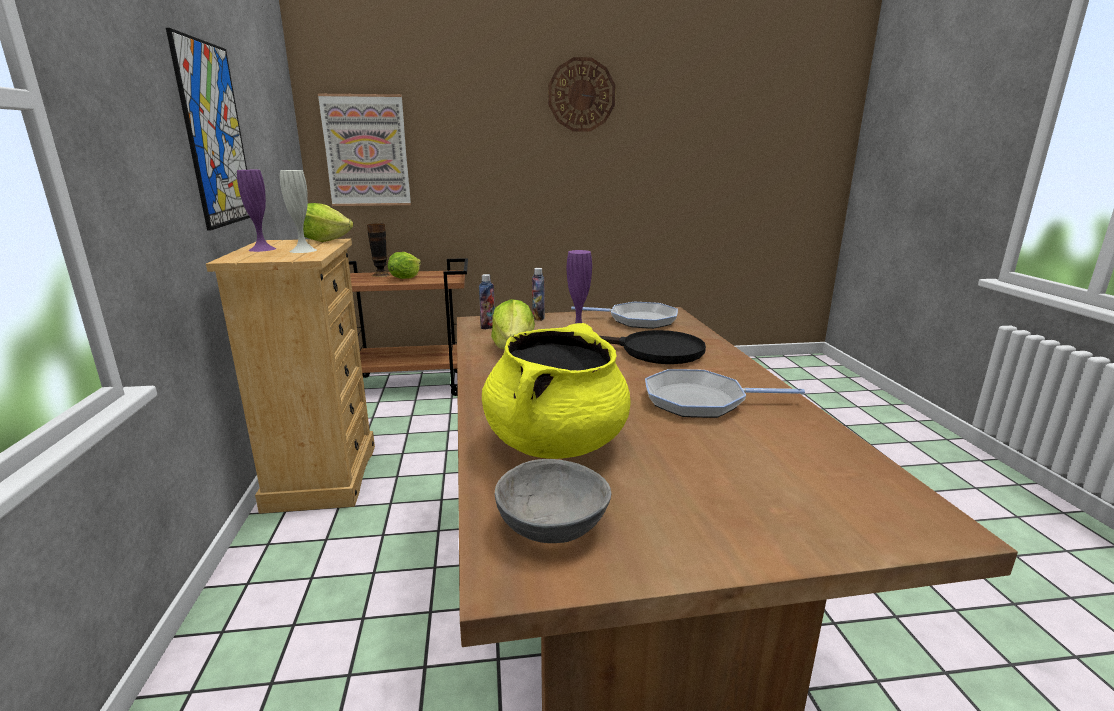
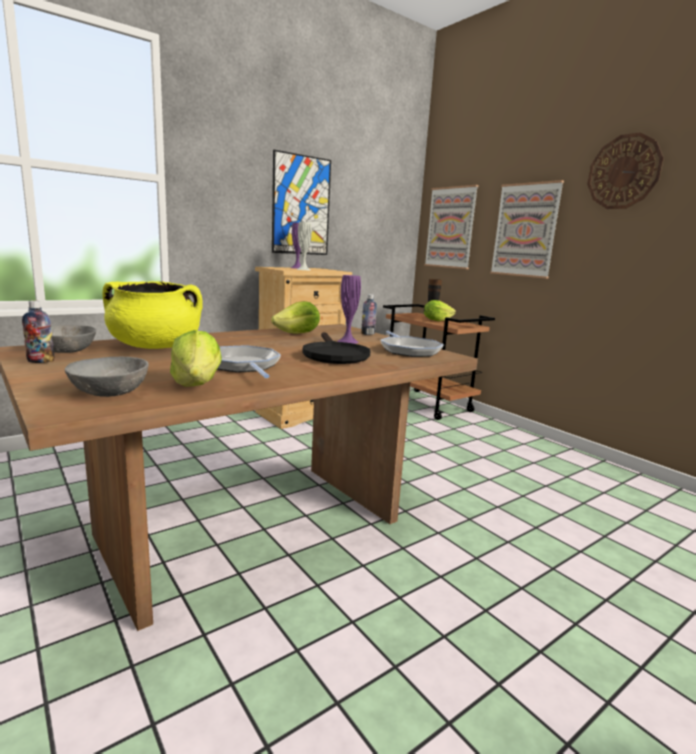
camera: 60 degrees right, 5 degrees down
(325, 240) = (336, 270): lettuce -> lettuce (197, 384)
(483, 153) = (525, 230): none -> picture
(488, 326) = (330, 328): bottle -> bottle (41, 361)
(837, 490) = (111, 391): none -> grey bowl

